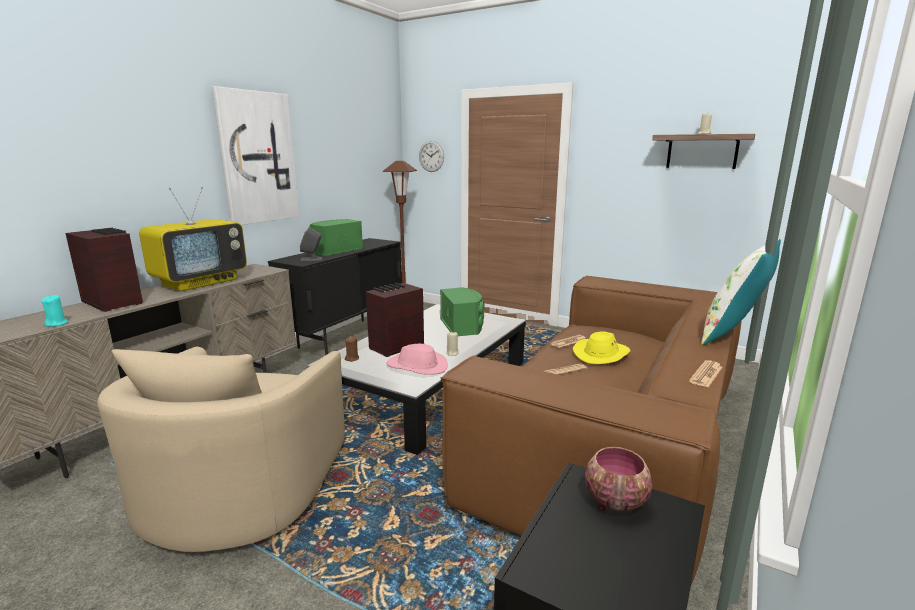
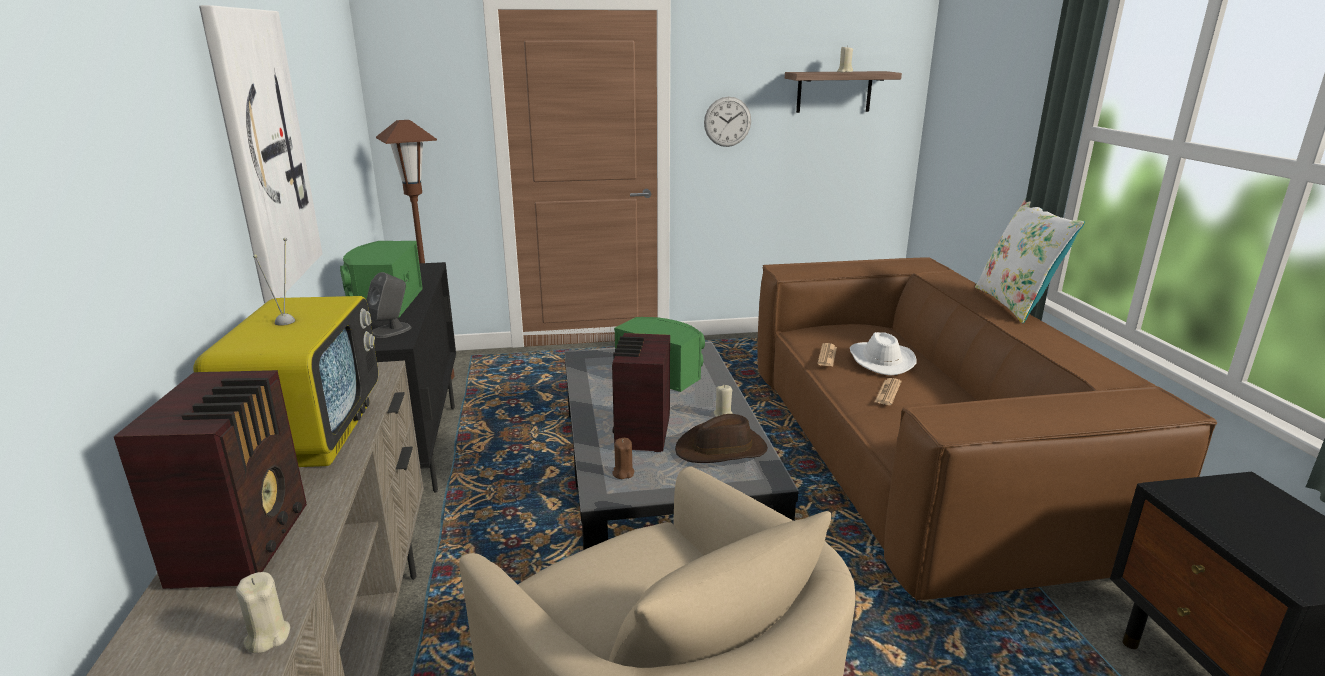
camera: 40 degrees left, 5 degrees up
(57, 324) = (267, 637): turquoise candle -> beige candle
(113, 302) = (245, 542): radio -> radio turned 90 degrees clockwise
(417, 366) = (722, 449): pink hat -> brown hat
(431, 156) = (431, 106): wall clock -> wall clock (727, 121)
(601, 354) = (880, 360): yellow hat -> white hat
(613, 502) = (1221, 500): bowl -> none
(706, 374) = (1085, 353): newspaper -> none

